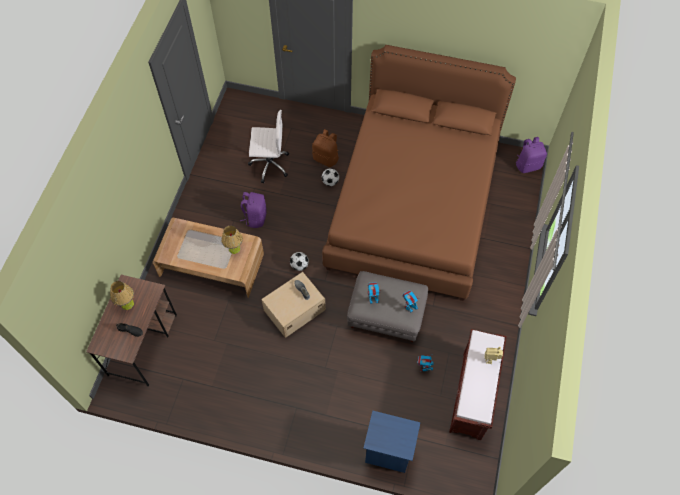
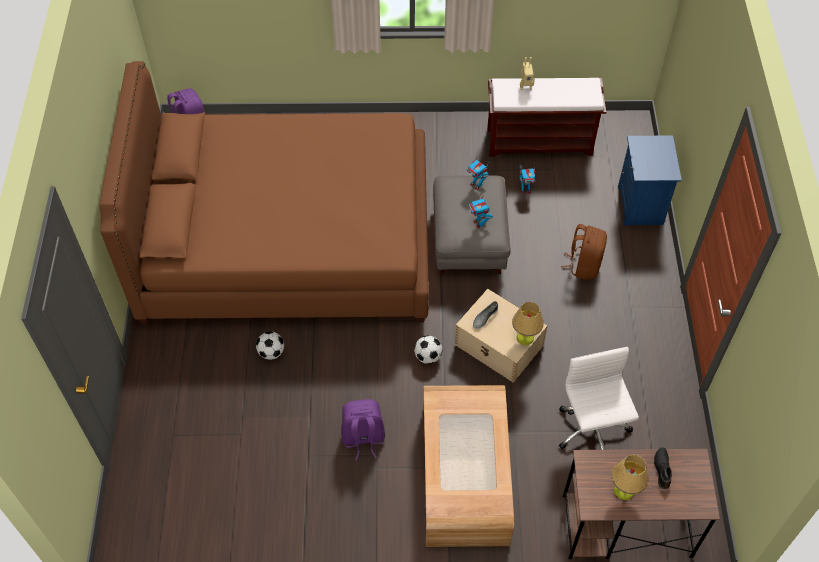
camera: 105 degrees left, 5 degrees down
(234, 248) = (454, 412): table lamp -> table lamp (525, 337)
(269, 164) = (256, 447): white office chair -> white office chair (592, 430)
(326, 158) = (227, 368): brown backpack -> brown backpack (583, 265)

